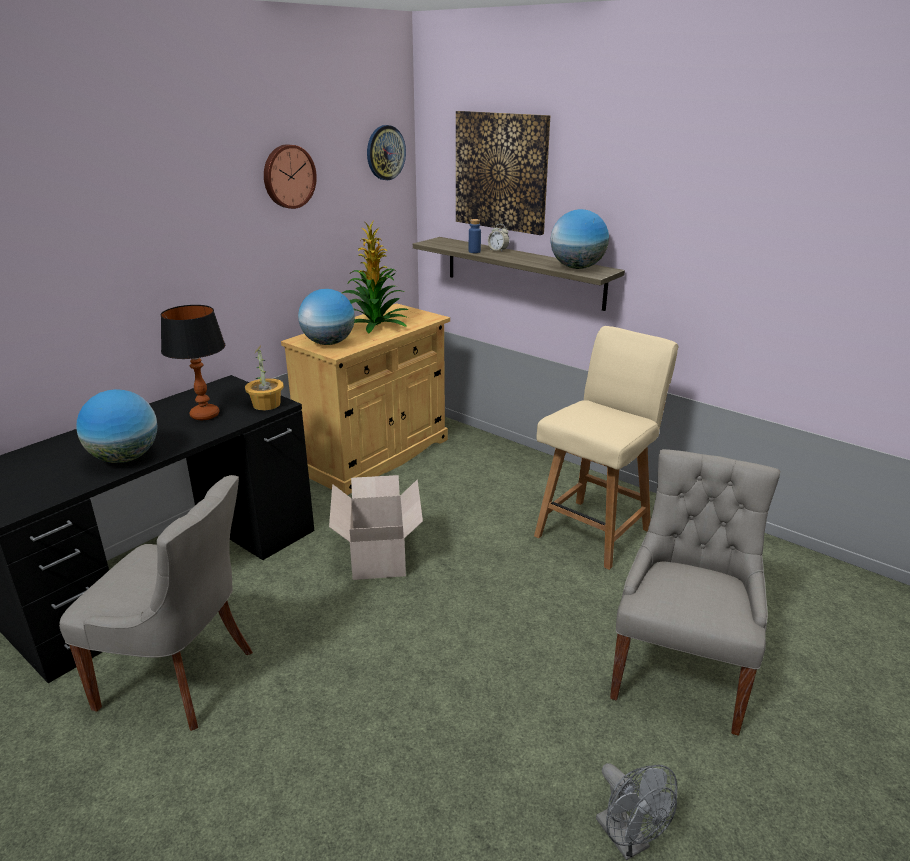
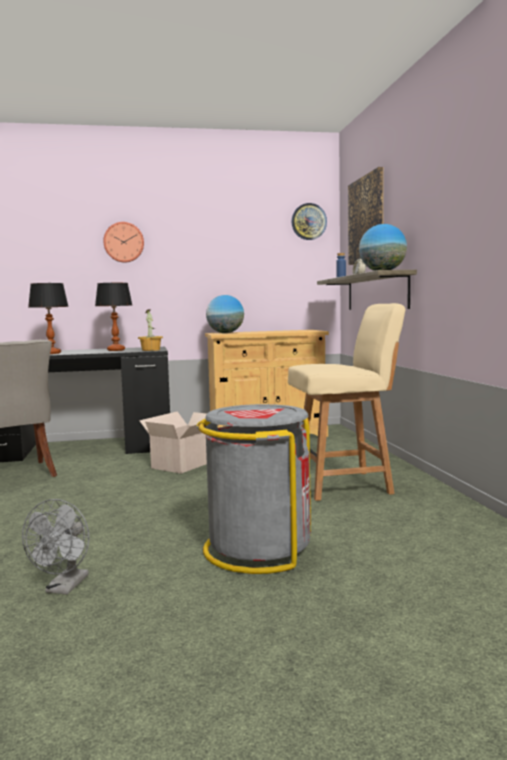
camera: 40 degrees right, 20 degrees down
(125, 458) = (51, 353): globe -> table lamp
(288, 176) = (223, 228): wall clock -> wall clock (124, 242)
(375, 325) = (271, 331): potted plant -> none
(679, 673) = (258, 549): grey chair -> grey trash can

